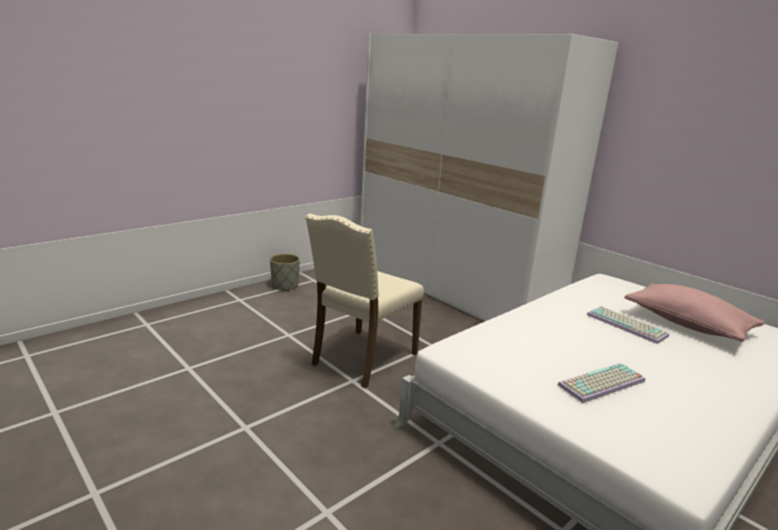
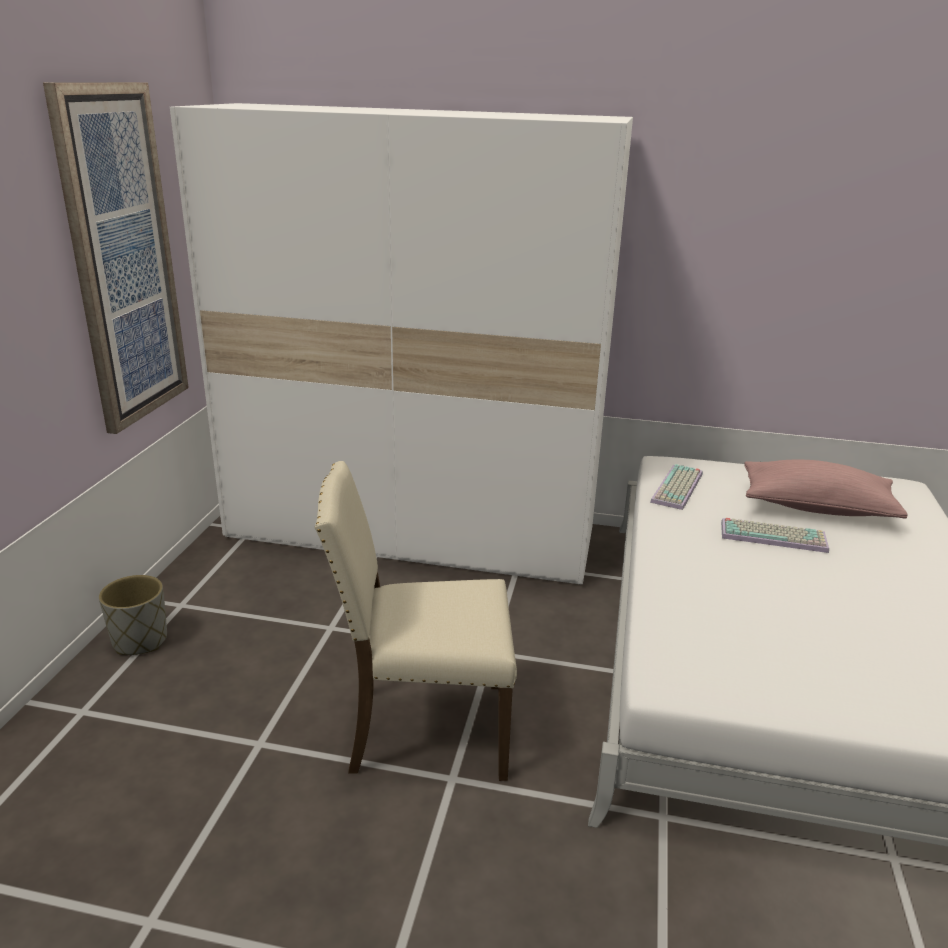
camera: 35 degrees left, 5 degrees up
(329, 104) = (122, 259): none -> picture
(362, 359) = (423, 729): beige chair -> beige chair turned 90 degrees clockwise
(602, 384) = (859, 646): keyboard -> keyboard (678, 488)

